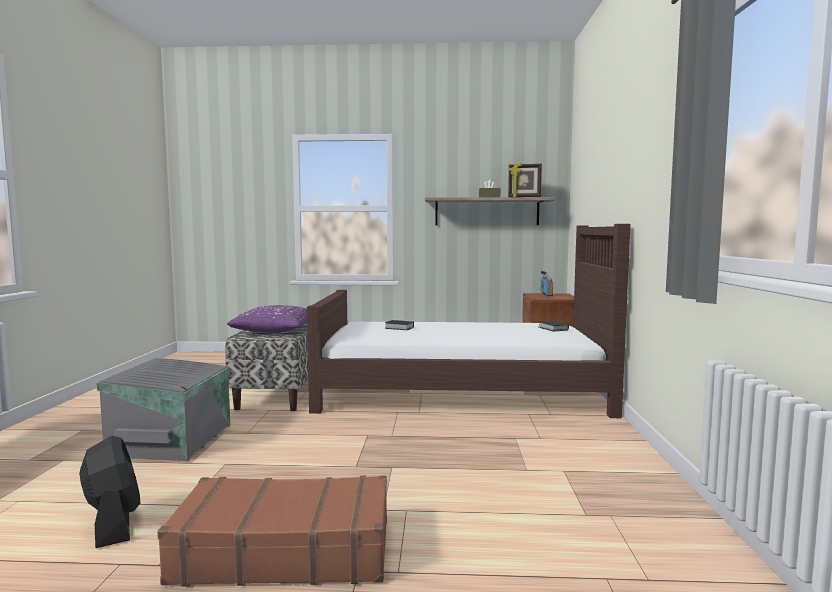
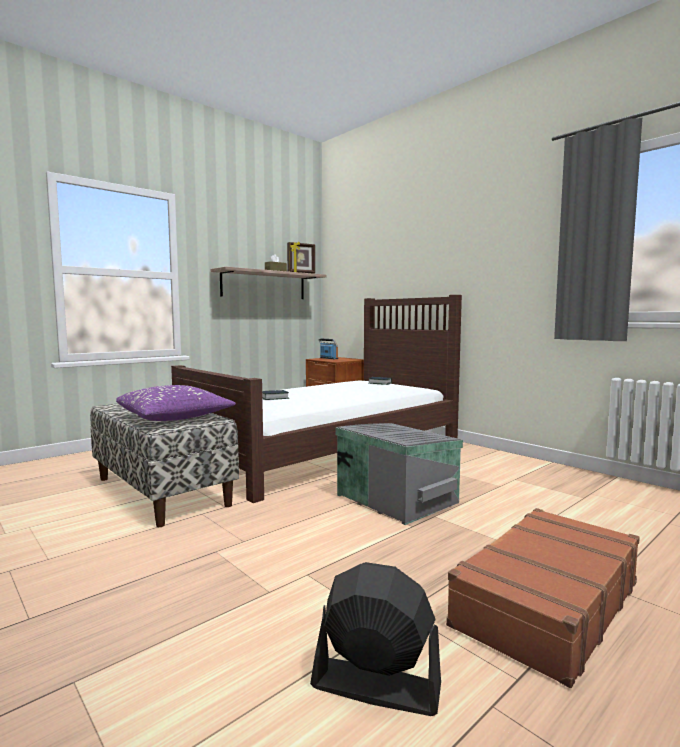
camera: 45 degrees left, 0 degrees up
(174, 440) = (177, 582): grey storage box -> grey storage box (397, 498)

